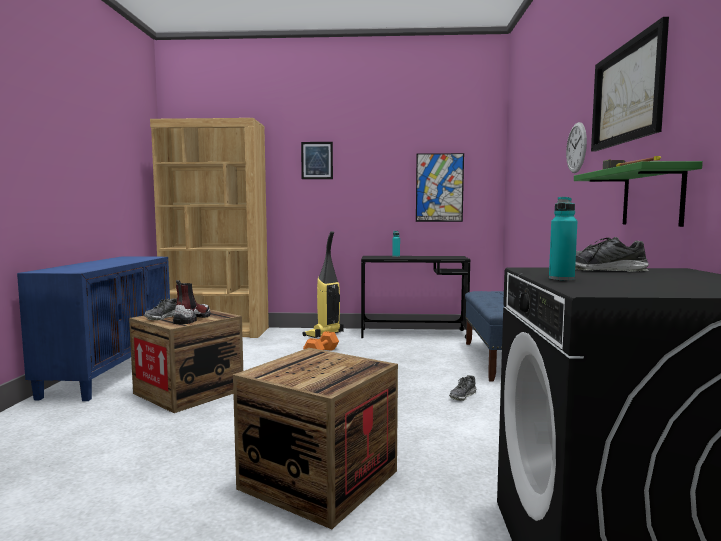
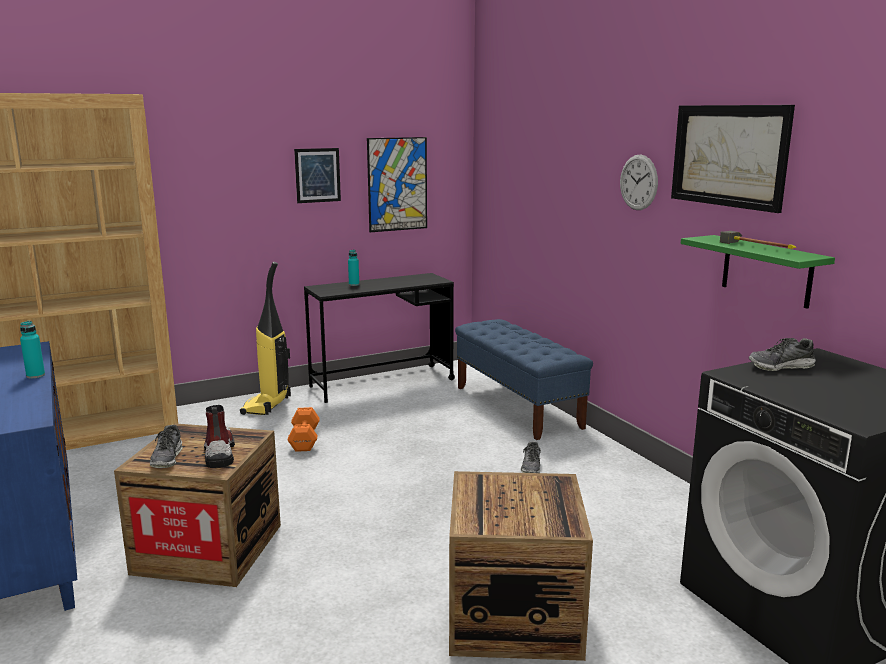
camera: 30 degrees left, 10 degrees up
(317, 160) = (225, 150): picture -> picture (317, 175)
(561, 279) = (795, 397): turquoise bottle -> turquoise bottle (35, 375)

